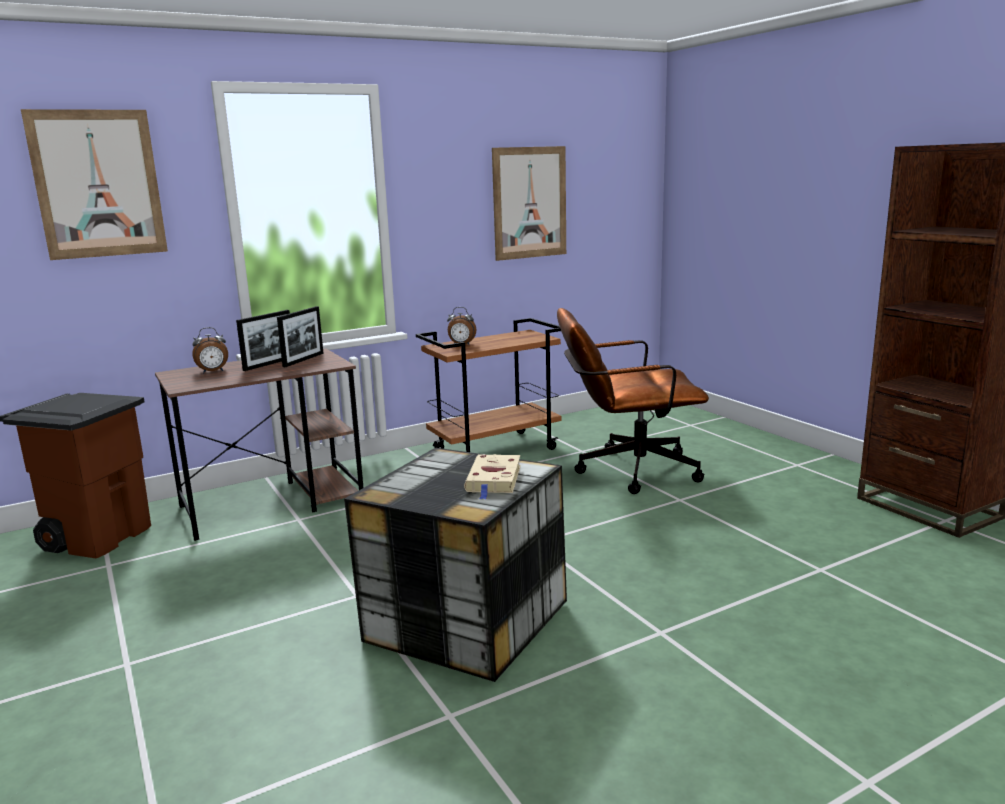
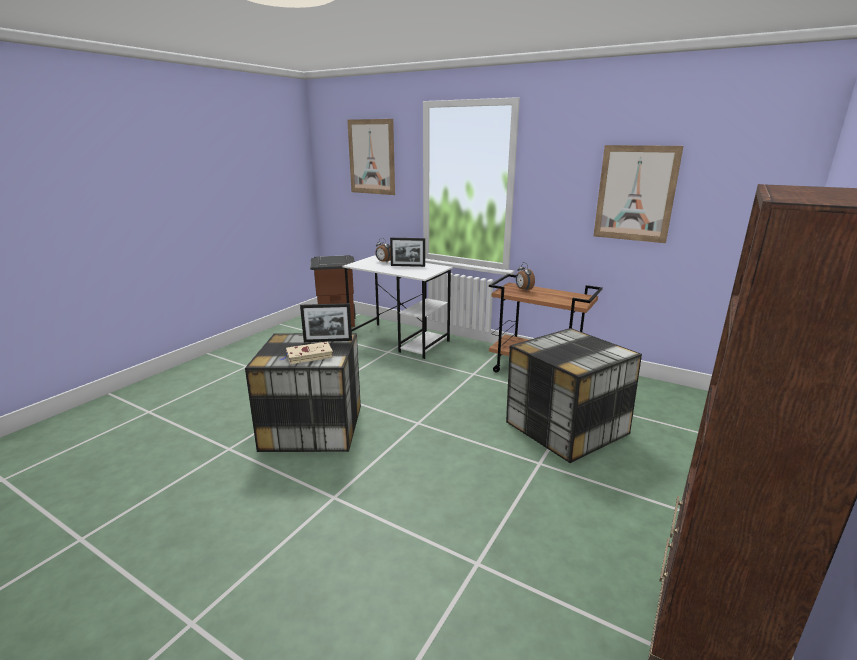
camera: 60 degrees right, 5 degrees up
(273, 503) = (399, 340): brown desk -> white desk
(303, 360) = (422, 269): picture frame -> picture frame (328, 341)
(627, 470) = (566, 427): brown office chair -> storage box

